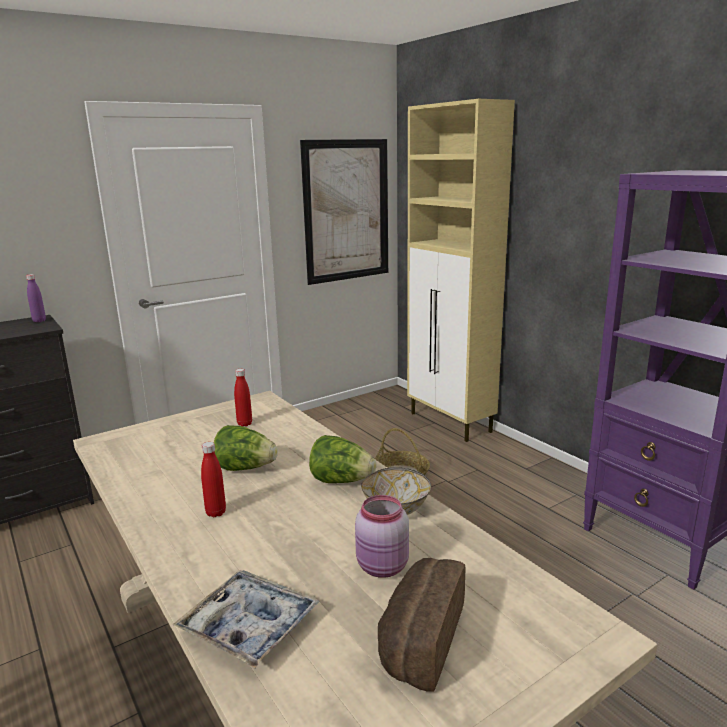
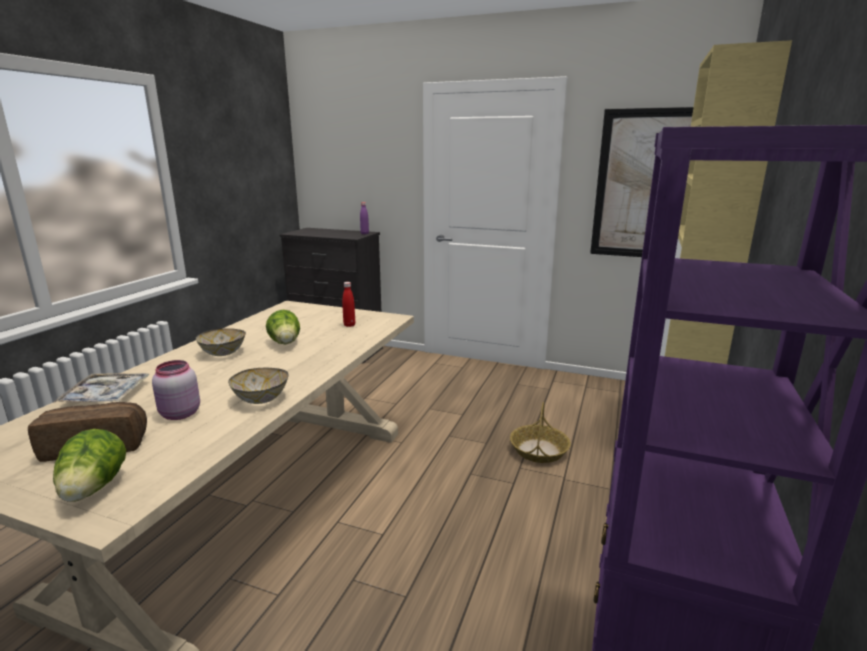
camera: 55 degrees right, 0 degrees up
(216, 512) = (223, 353): red bottle -> bowl
(341, 481) = (290, 372): lettuce -> lettuce (93, 489)

